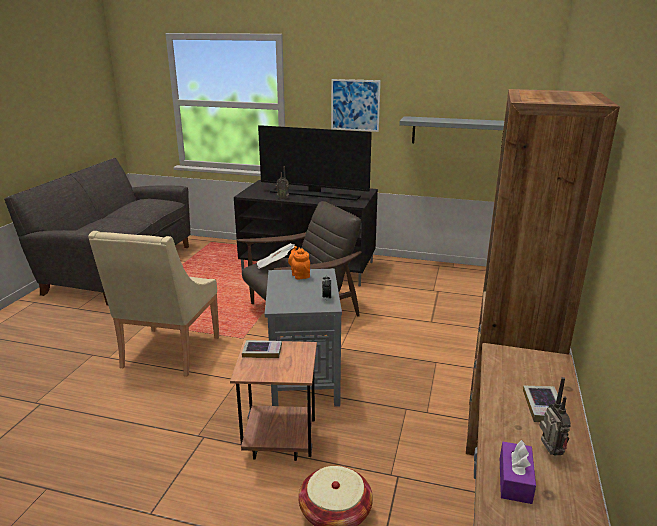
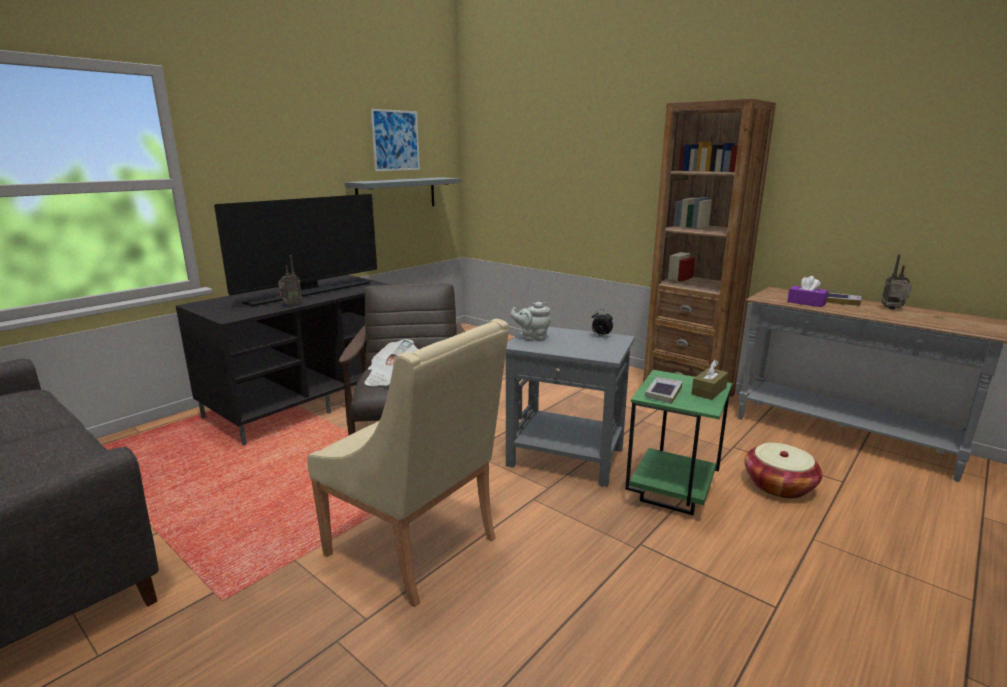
camera: 65 degrees left, 5 degrees down
(278, 445) = (673, 495): brown side table -> green side table
(281, 372) = (709, 391): none -> brown tissue box
(300, 275) = (532, 337): orange teapot -> grey teapot
(355, 105) = (287, 173): picture -> picture (395, 140)
(515, 480) = (928, 320): purple tissue box -> purple tissue box (806, 303)

